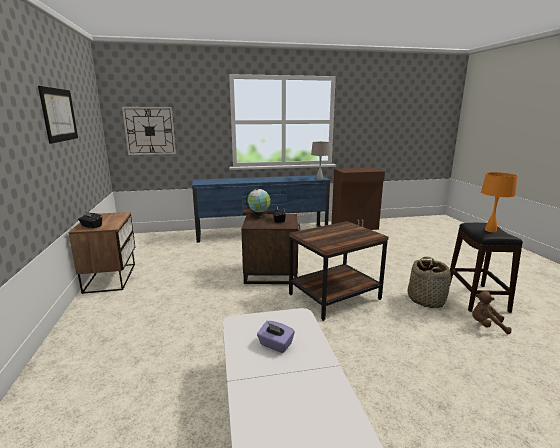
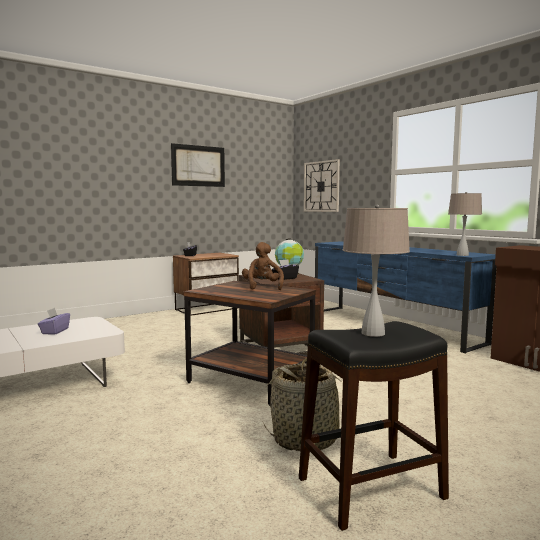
camera: 65 degrees right, 10 degrees down
(486, 326) = (254, 495): brown plush toy -> brown plush toy (262, 287)
(490, 230) = (373, 333): orange table lamp -> beige table lamp

